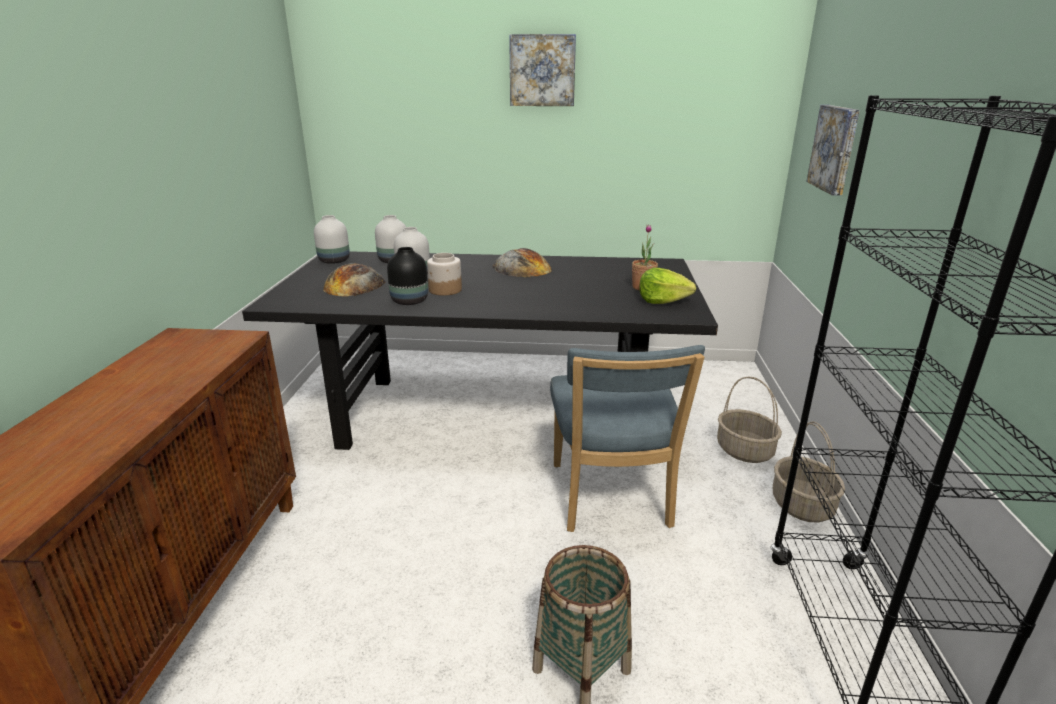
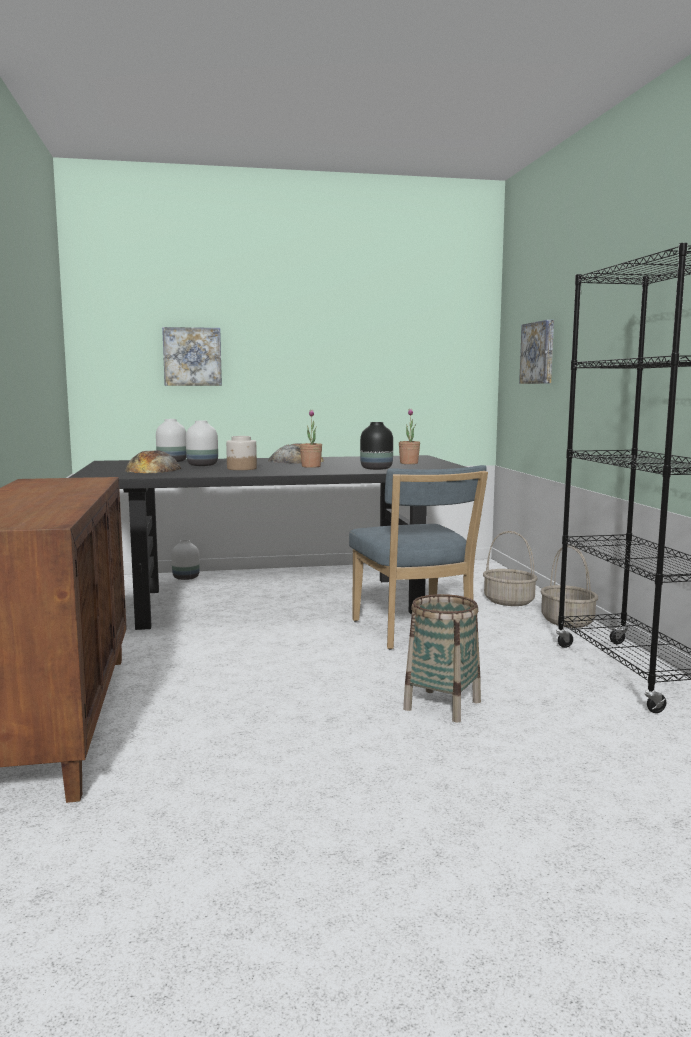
camera: 15 degrees left, 15 degrees down
(333, 261) = (113, 463): white vase -> white vase (185, 578)
(409, 301) = (217, 472): black vase -> black vase (377, 469)
(524, 289) = (311, 466): none -> potted plant
(542, 70) = (293, 304): picture -> picture (192, 356)
(662, 300) = (430, 466): lettuce -> none

